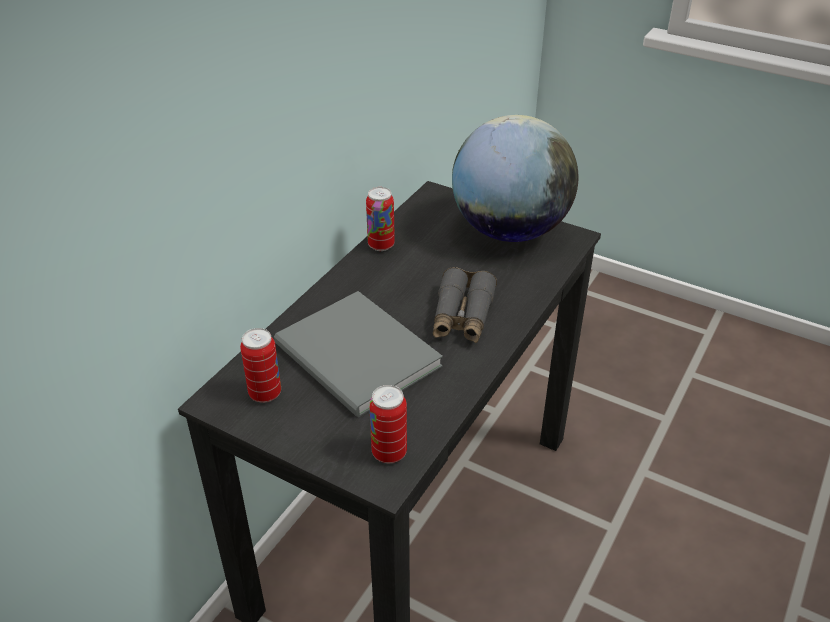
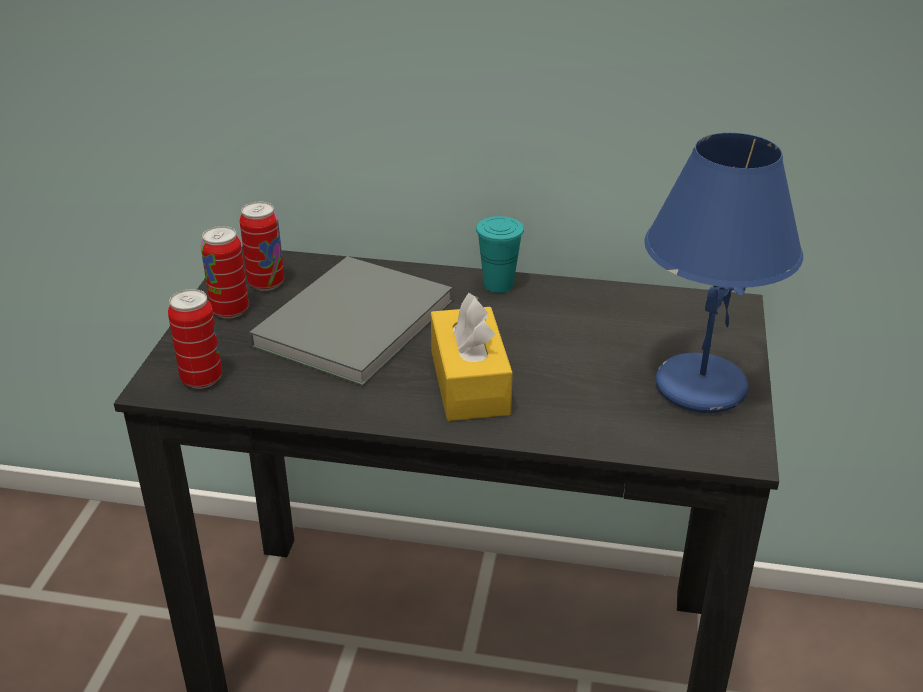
camera: 70 degrees right, 5 degrees down
(350, 275) = (498, 285): none -> turquoise cup
(381, 245) = (576, 292): can -> can (230, 310)
(462, 316) = (469, 382): grey binoculars -> yellow tissue box
(509, 230) = (699, 386): globe -> blue table lamp

